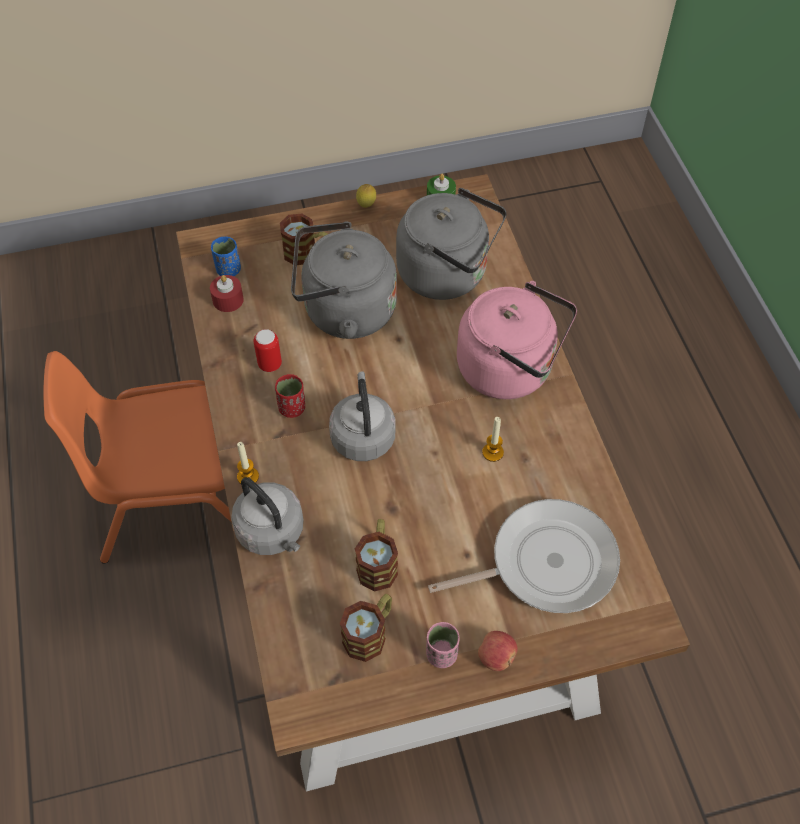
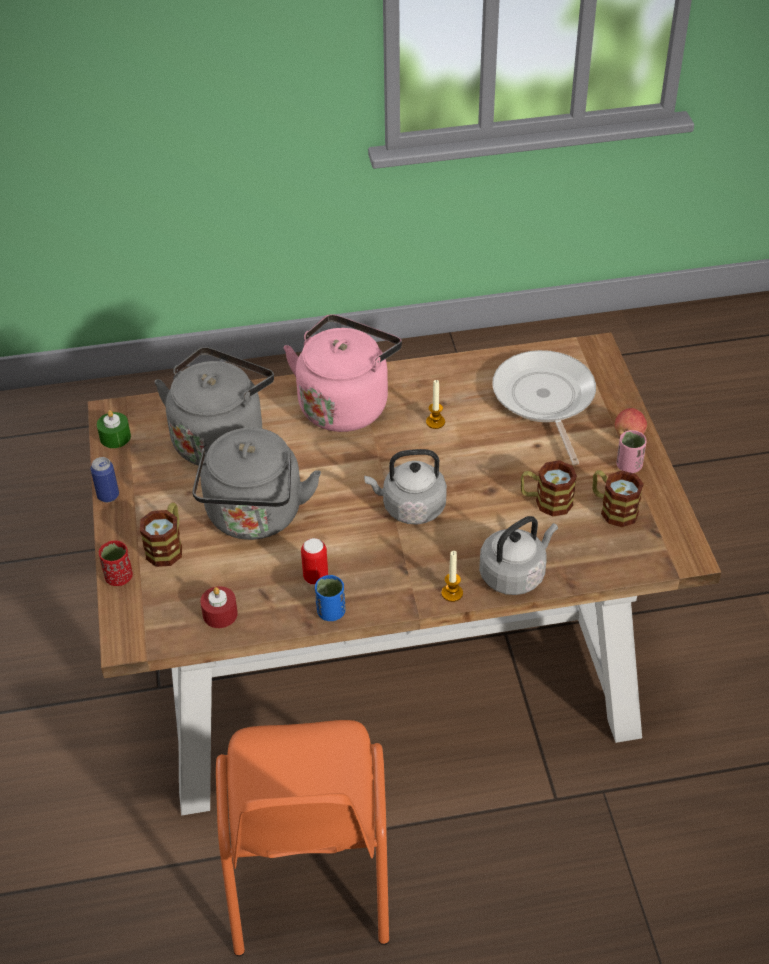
camera: 85 degrees left, 10 degrees down
(228, 270) = (175, 614): blue cup -> blue cup (331, 612)
(292, 408) = (373, 559): red cup -> red cup (119, 577)
(366, 206) = (108, 495): lemon -> can

